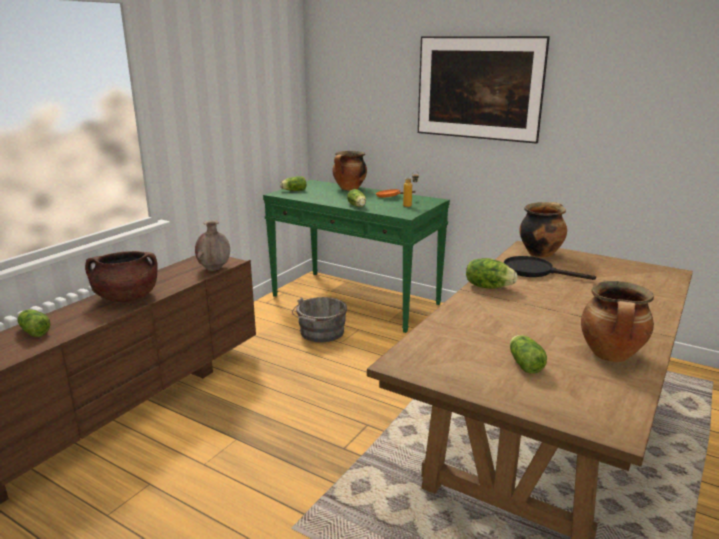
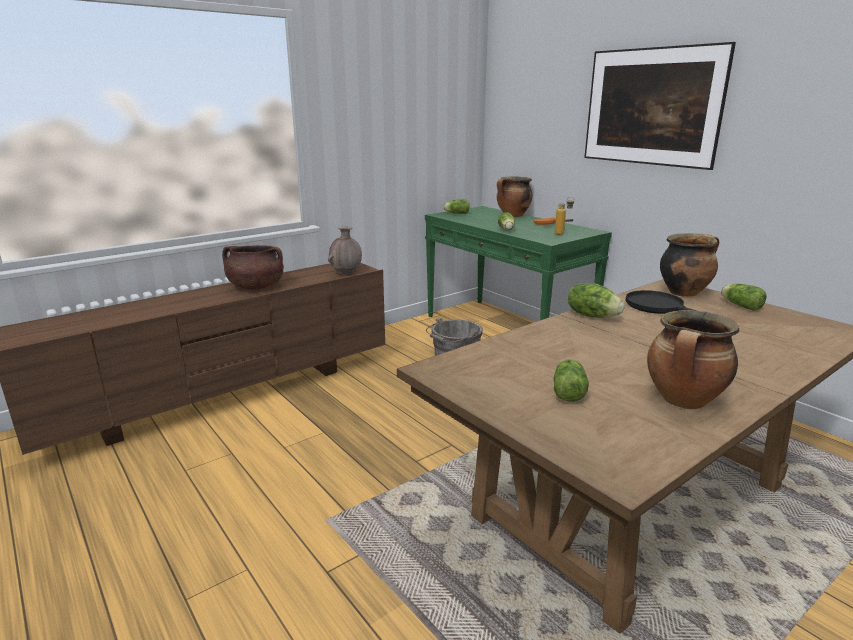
camera: 20 degrees right, 0 degrees up
(34, 331) = (166, 302): lettuce -> lettuce (740, 305)

